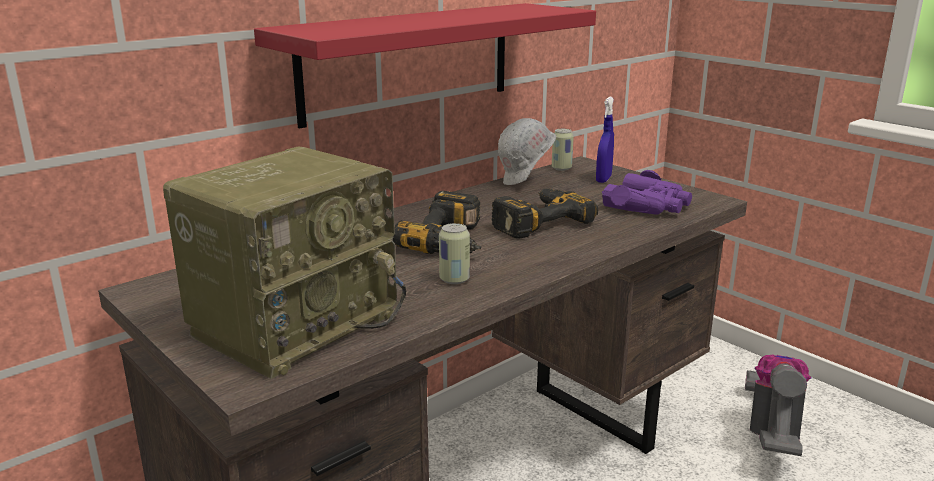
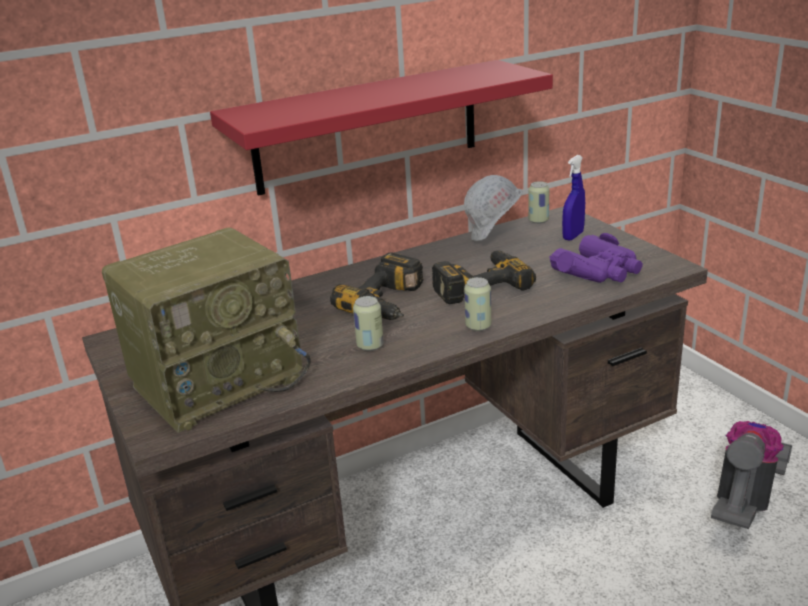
camera: 15 degrees right, 5 degrees up
(559, 256) = (478, 326): none -> can

